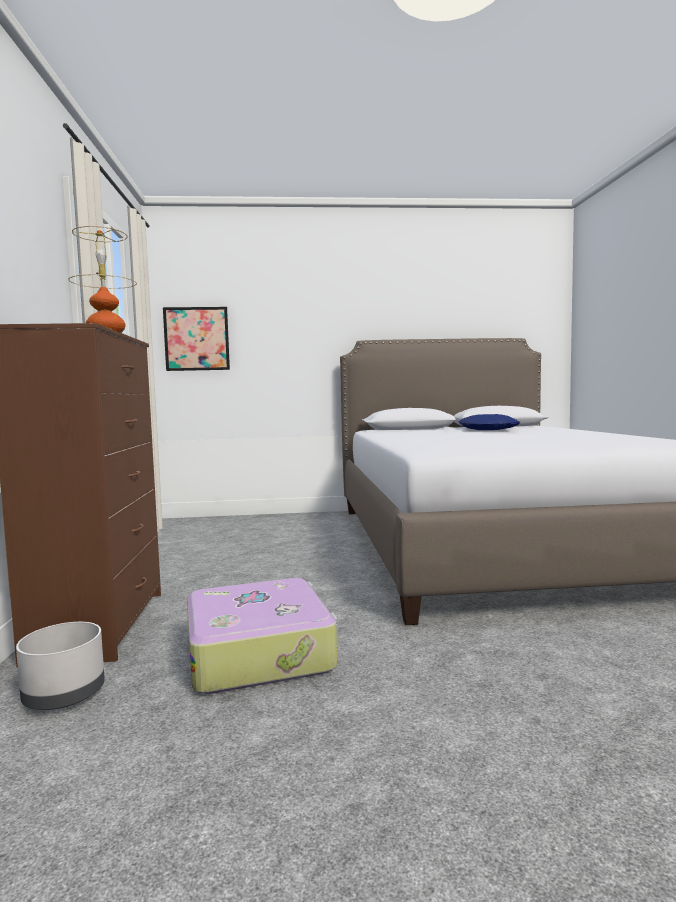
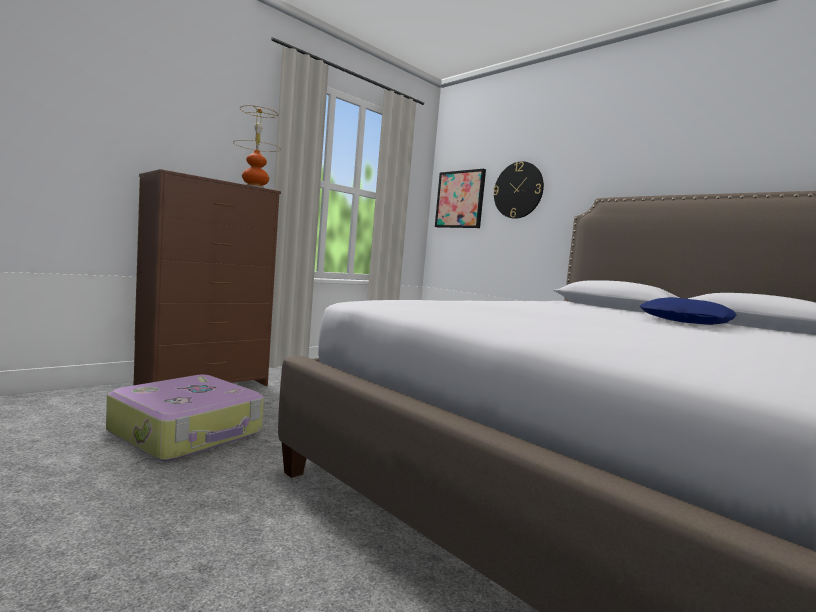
camera: 50 degrees right, 0 degrees up
(65, 695) = (101, 402): grey planter -> none
(270, 331) = (518, 190): none -> wall clock

